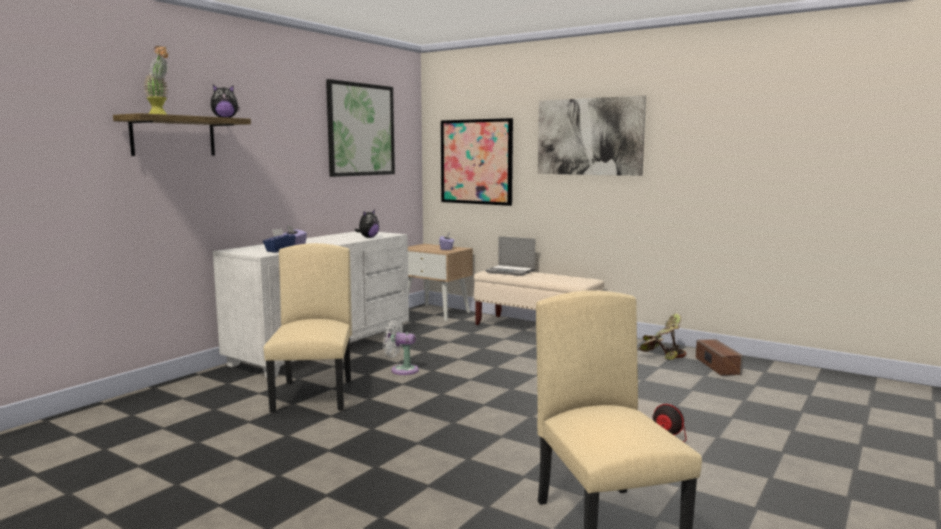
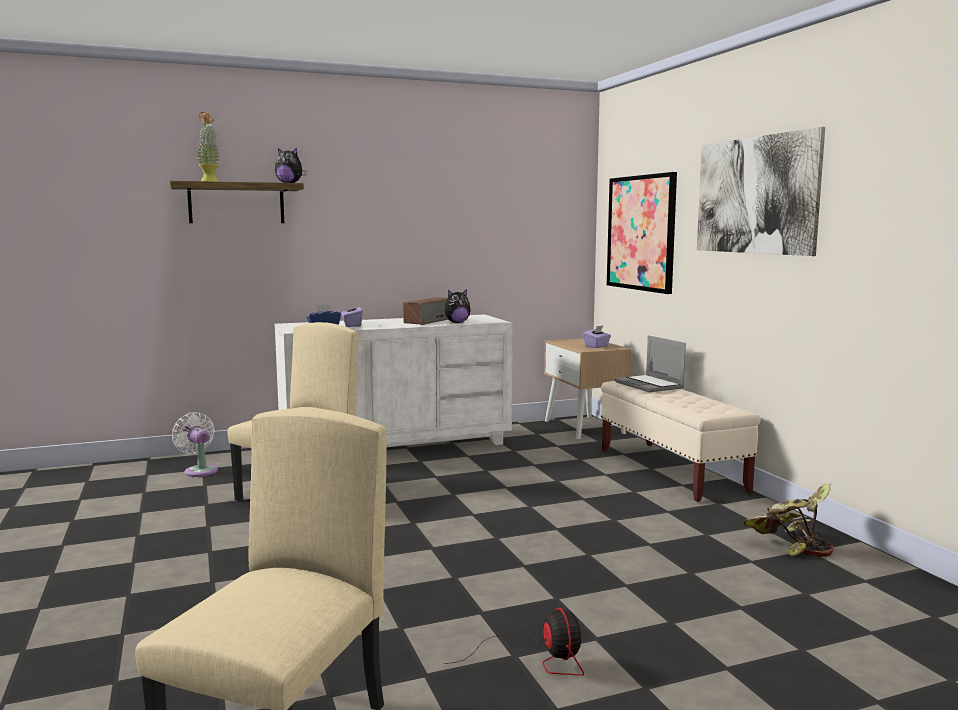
camera: 35 degrees right, 0 degrees up
(361, 129) = (491, 193): picture -> none
(401, 370) = (424, 486): white fan -> white fan (199, 470)
(717, 366) = (857, 584): speaker -> speaker (429, 320)

